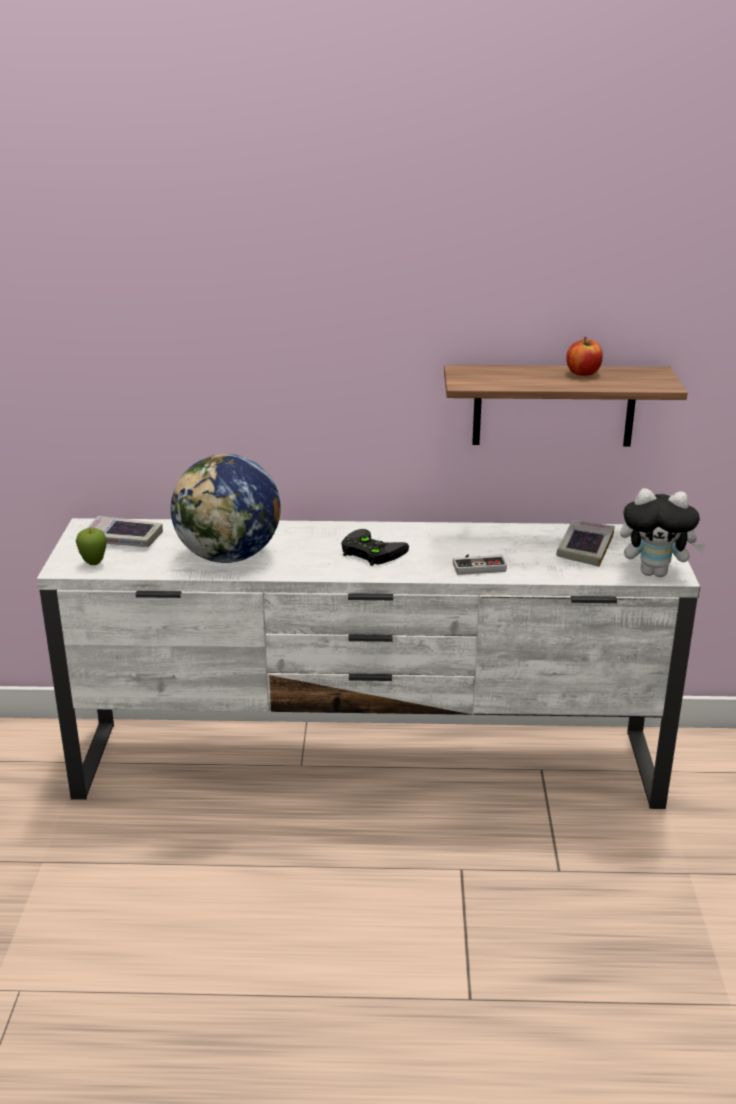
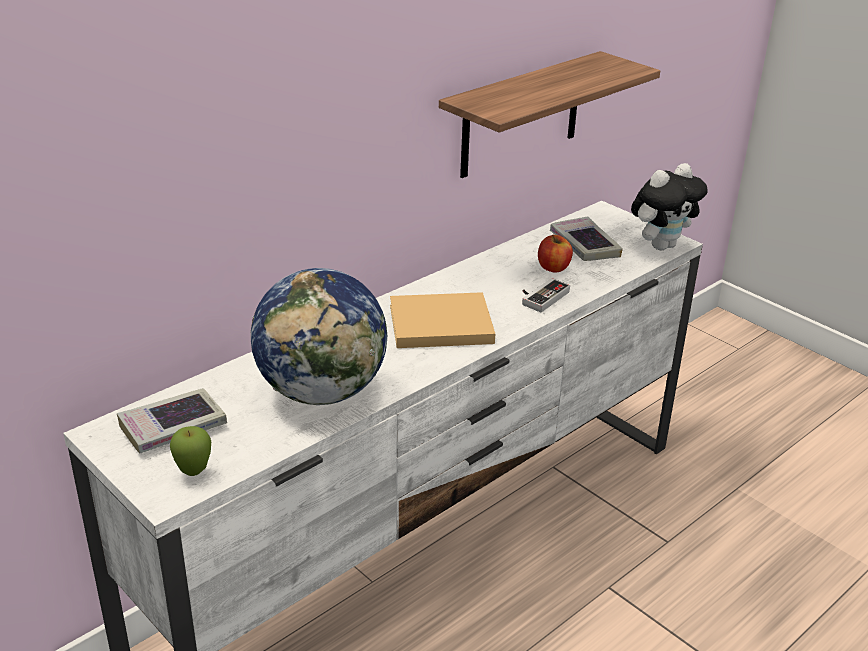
camera: 45 degrees left, 5 degrees up
(369, 551) = (437, 324): black game controller -> beige book
(583, 373) = (560, 74): apple -> apple (553, 268)

